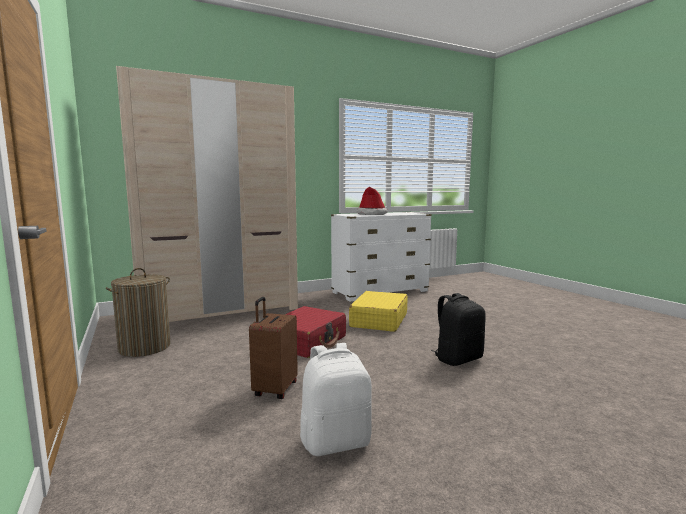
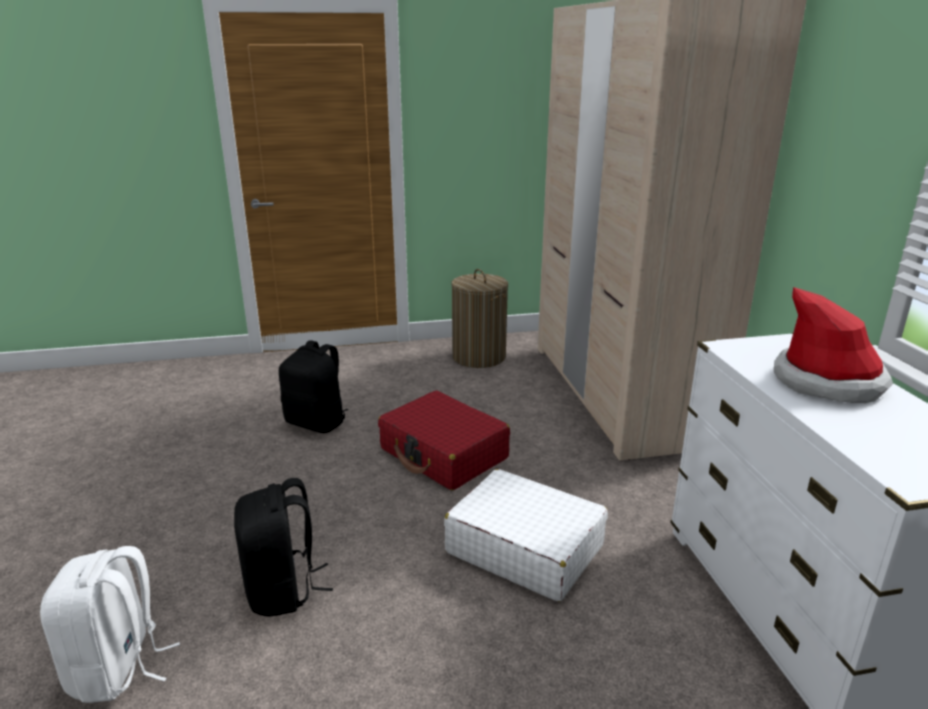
camera: 105 degrees right, 15 degrees up
(274, 389) = (317, 423): brown suitcase -> black backpack
(336, 441) = (197, 445): white backpack -> white backpack (118, 668)
(379, 320) = (524, 548): yellow suitcase -> white suitcase

